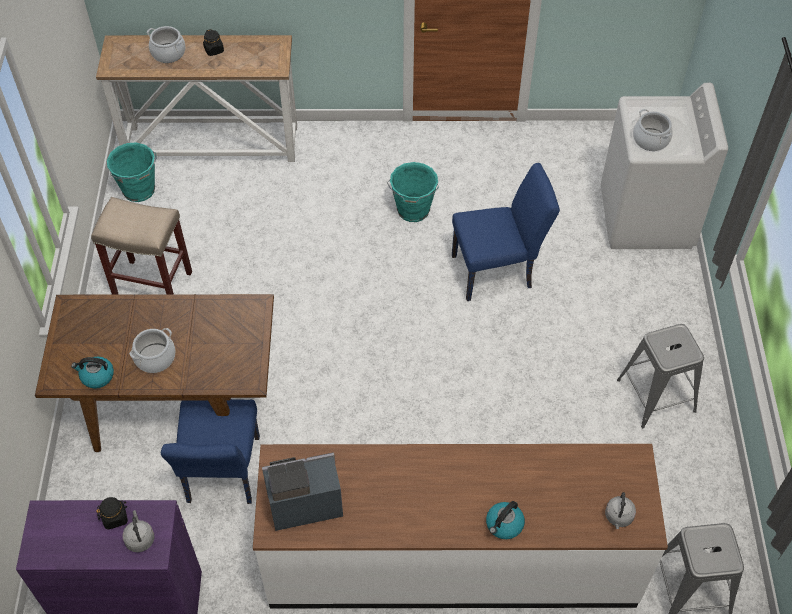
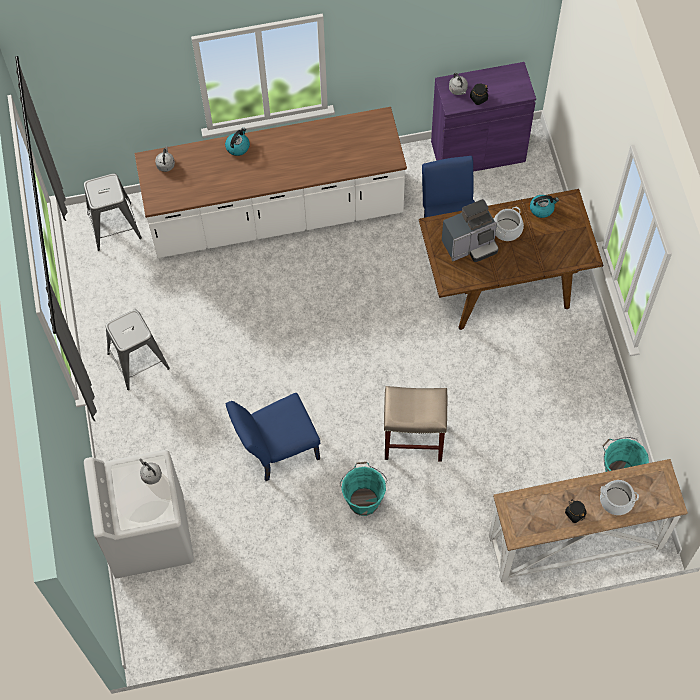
camera: 170 degrees right, 10 degrees up
(151, 285) = (566, 380): beige stool -> beige stool (414, 440)
(301, 503) = (368, 136): coffee machine -> coffee machine (470, 245)
(650, 140) = (150, 475): cooking pot -> grey kettle

